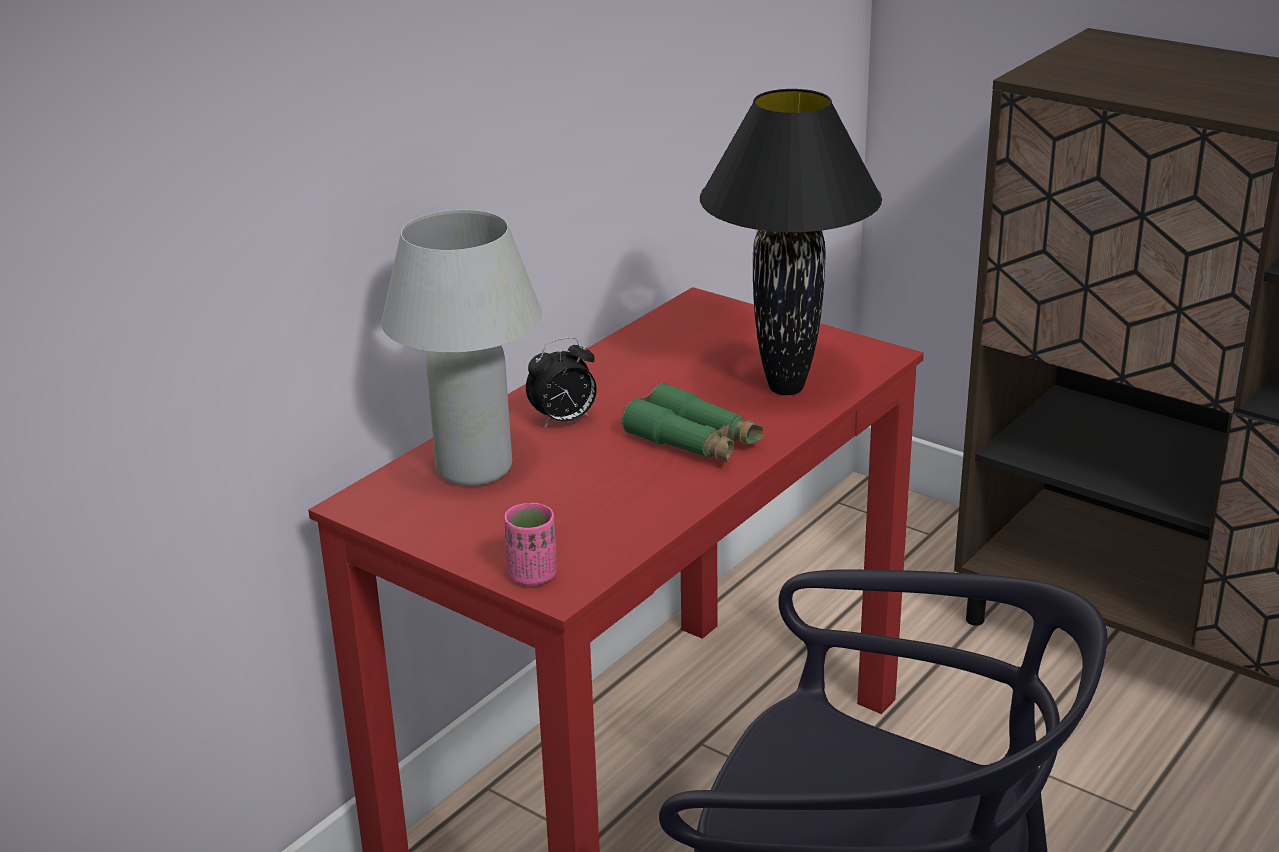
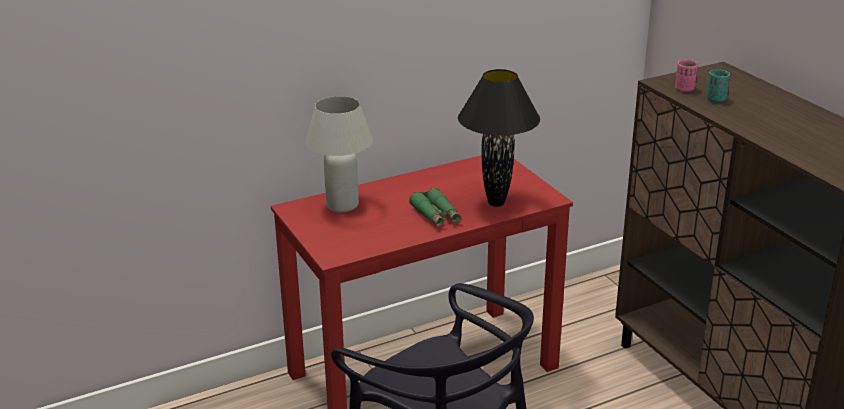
camera: 25 degrees right, 0 degrees up
(532, 575) = (326, 250): pink cup -> pink cup (684, 89)
(564, 421) = (393, 195): alarm clock -> none
(1170, 86) = (716, 99): none -> turquoise cup

